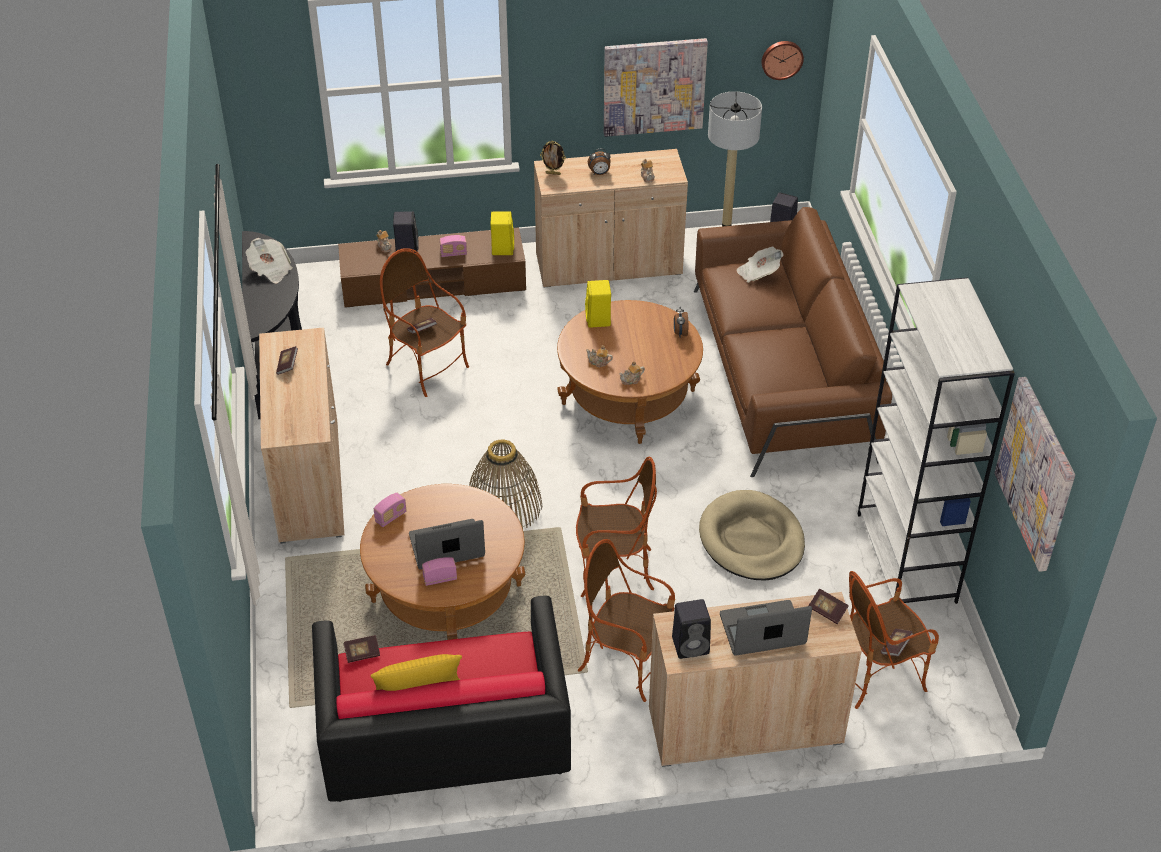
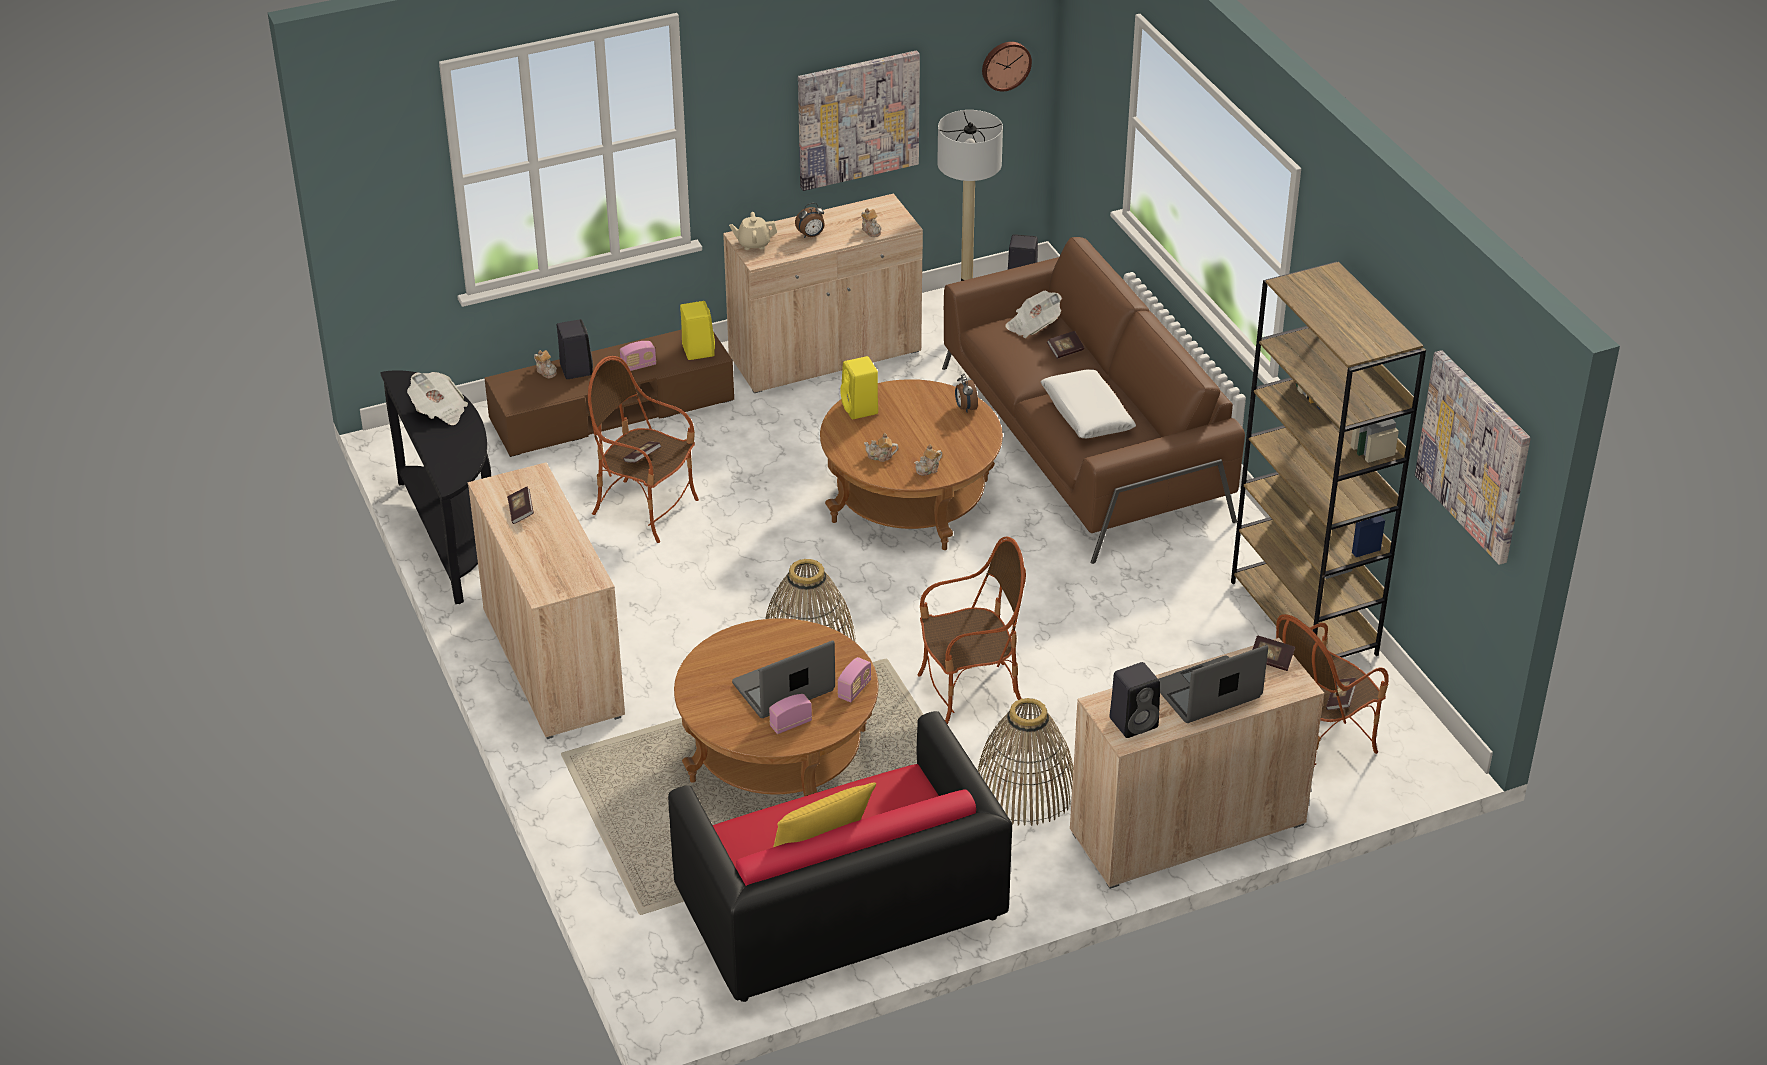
camera: 15 degrees left, 5 degrees down
(362, 653) = (727, 823): book -> book (1065, 351)
(391, 517) = (701, 669): radio -> radio (854, 689)
(553, 173) = (753, 244): picture frame -> beige teapot
(626, 663) = (1024, 789): armchair -> basket
(751, 540) = (1119, 631): beige dog bed -> none
(773, 355) = (1086, 414): none -> white pillow
(907, 558) = (1304, 618): white bookcase -> brown bookcase

